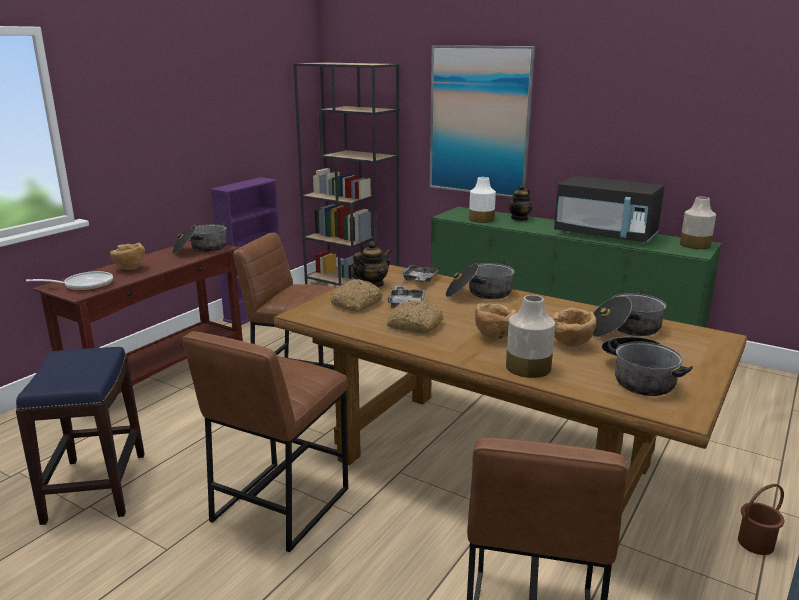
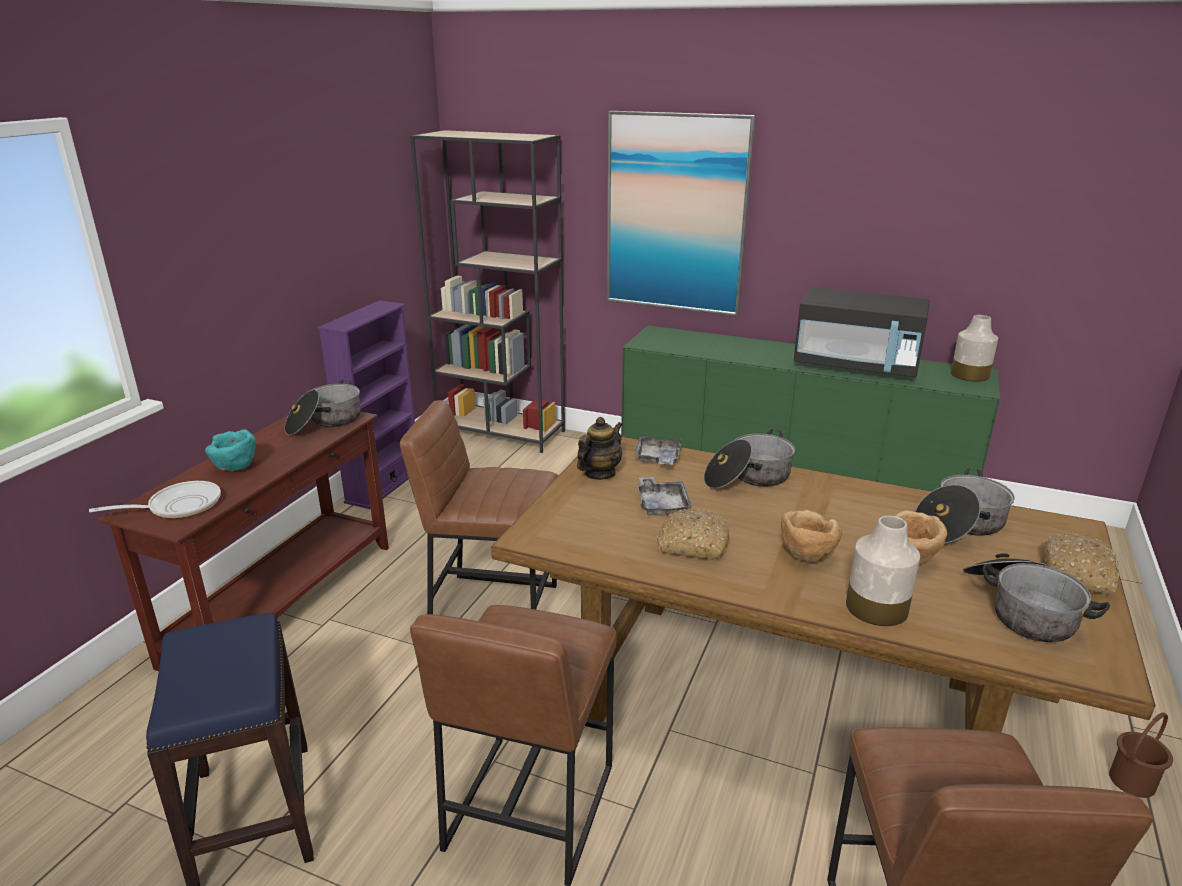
camera: 10 degrees left, 5 degrees up
(130, 269) = (236, 468): brown bowl -> turquoise bowl
(356, 304) = (595, 511): bread -> bread (1078, 573)
(481, 219) = (688, 347): white vase -> none
(519, 218) = (736, 342): teapot -> none

